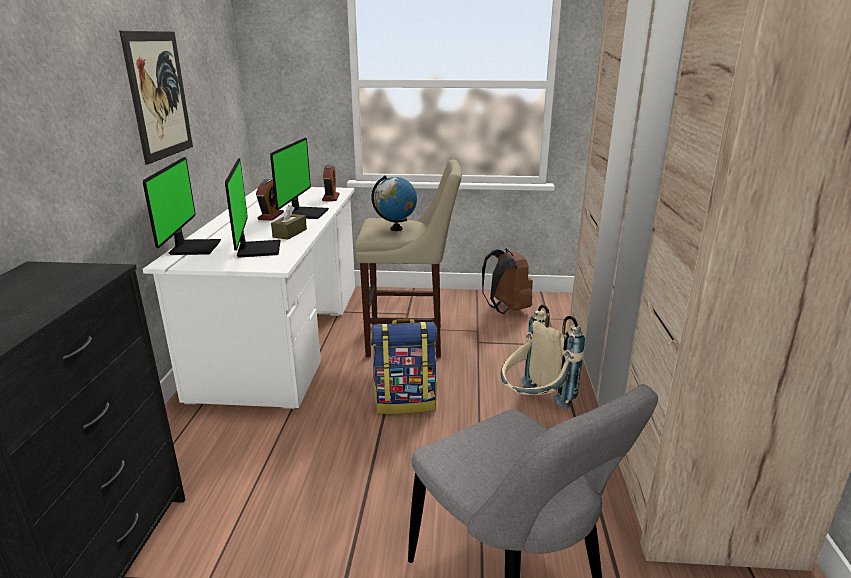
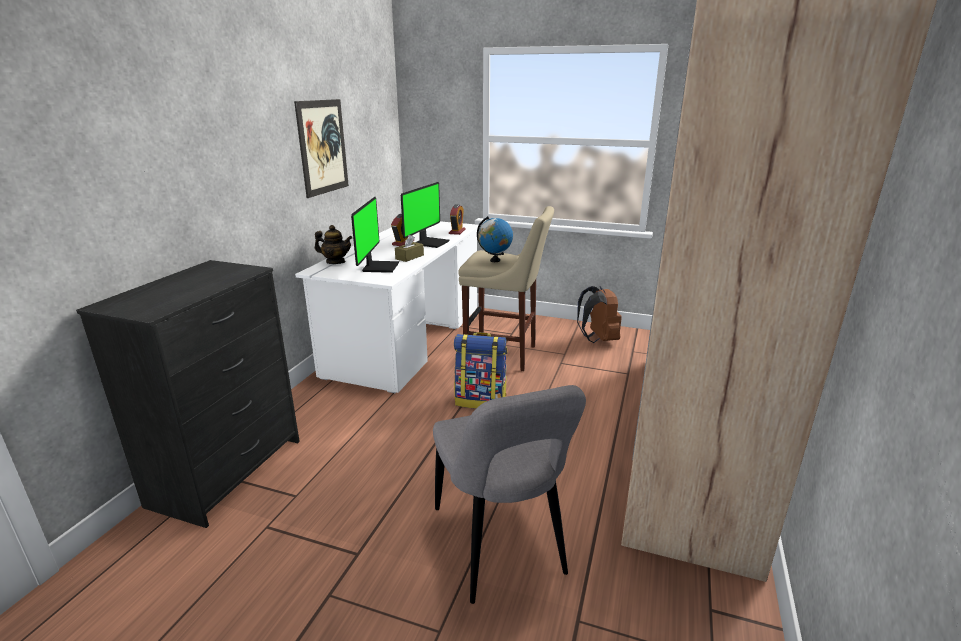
camera: 15 degrees right, 0 degrees up
(193, 248) = (335, 262): monitor -> teapot
(534, 405) = (585, 418): beige backpack -> none

